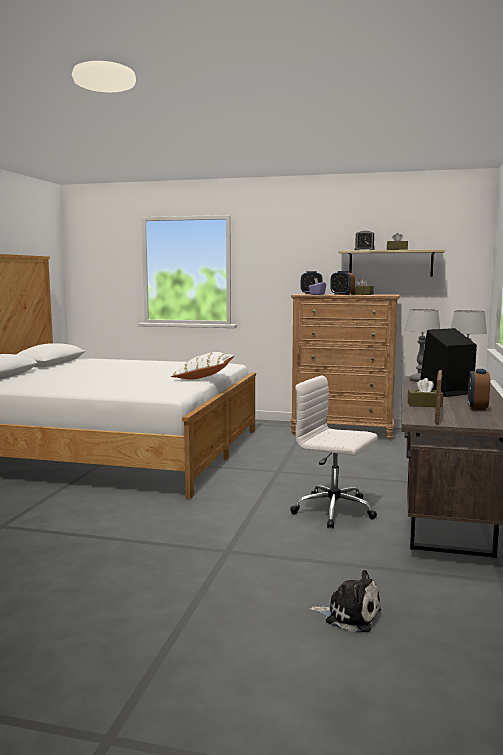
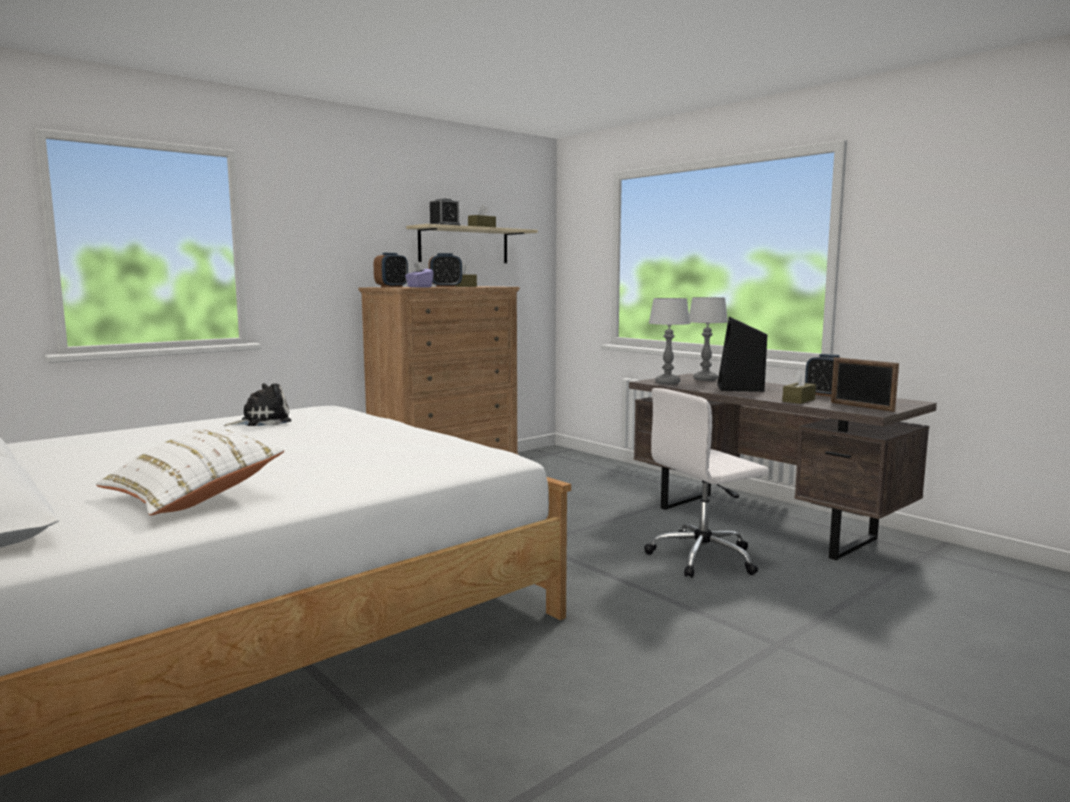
camera: 55 degrees left, 0 degrees up
(203, 377) = (406, 428): white pillow -> white pillow (193, 496)
(349, 615) = (985, 631): plush toy -> plush toy (262, 421)

